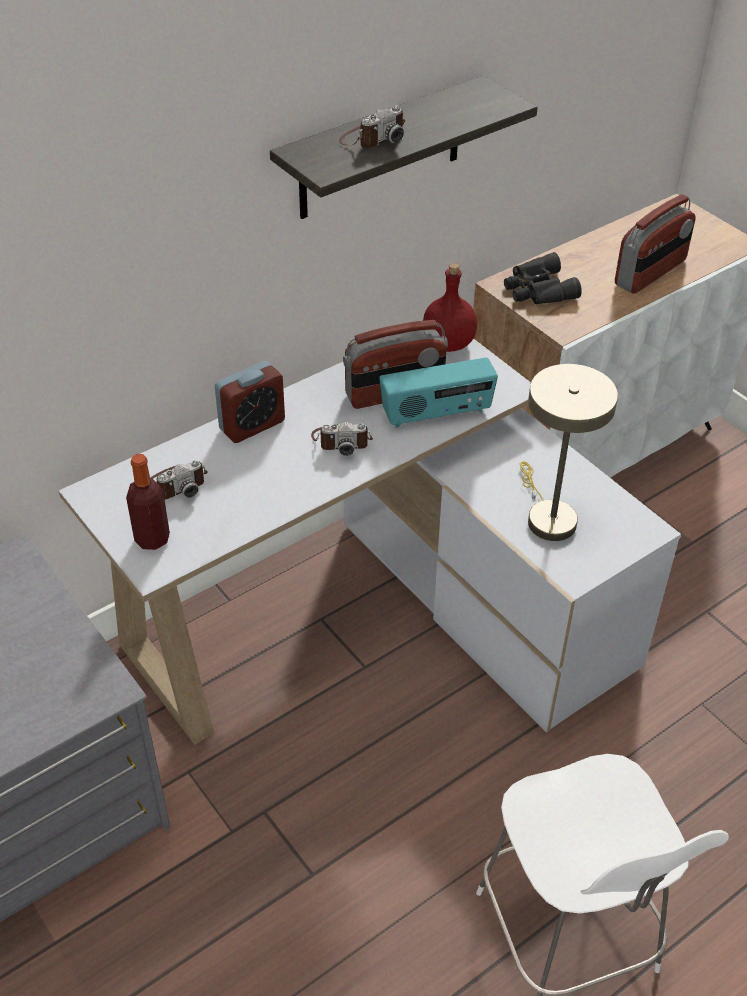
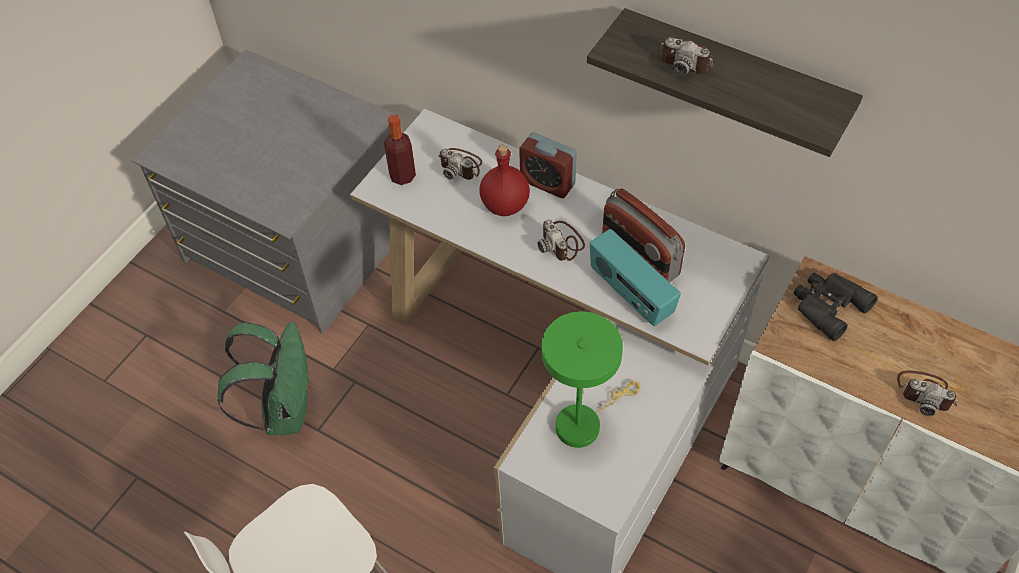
camera: 70 degrees right, 10 degrees up
(260, 906) = (284, 409): none -> green backpack
(449, 344) = (730, 272): red bottle -> red bottle (505, 206)
(547, 516) = (584, 422): beige table lamp -> green table lamp
(651, 273) = (925, 393): radio -> camera

